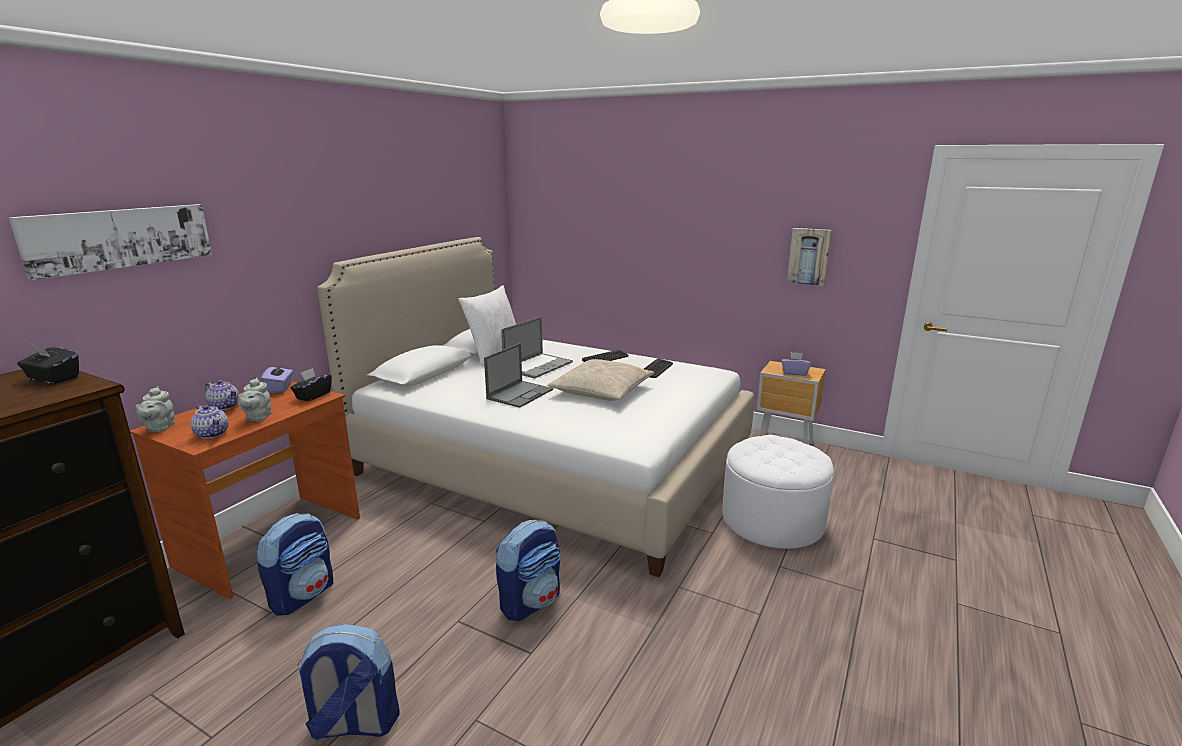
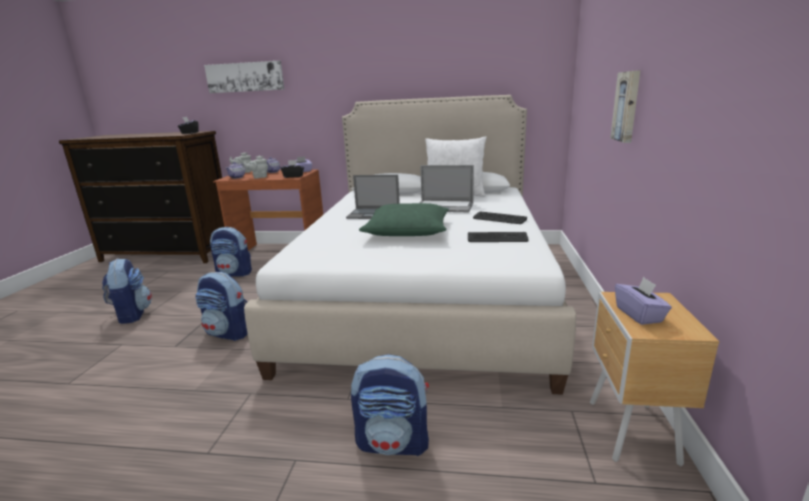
camera: 70 degrees right, 0 degrees up
(601, 391) = (407, 231): beige pillow -> green pillow
(772, 521) = (393, 442): white ottoman -> backpack
(809, 256) = (743, 104): picture -> picture (627, 106)

